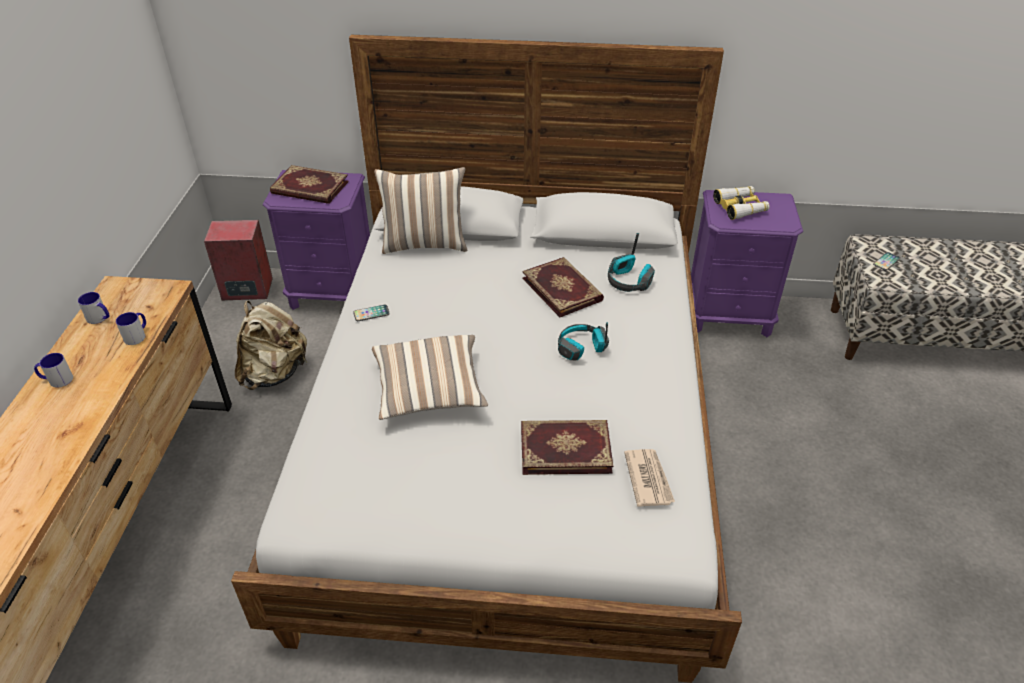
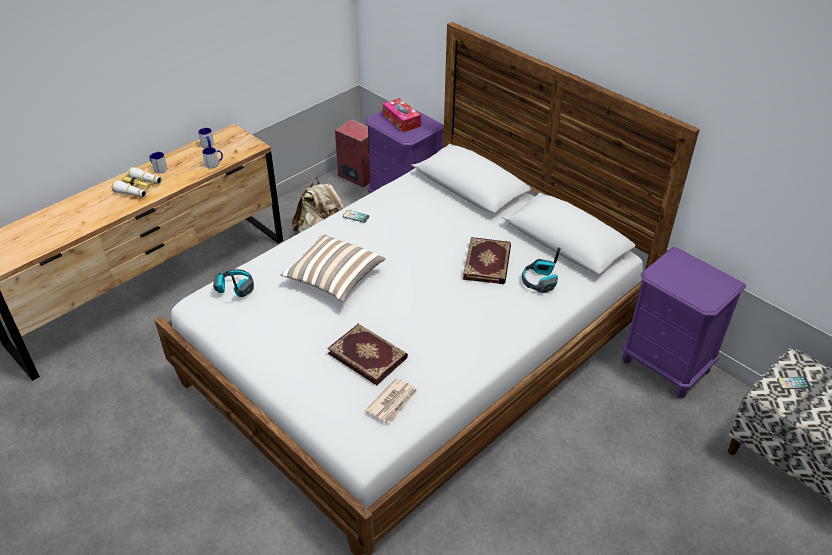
camera: 40 degrees right, 0 degrees up
(309, 188) = (401, 120): book -> tissue box
(425, 243) = (437, 189): pillow -> none
(581, 348) = (451, 305): headphones -> headphones (235, 288)
(740, 207) = (684, 272): binoculars -> binoculars (139, 188)

